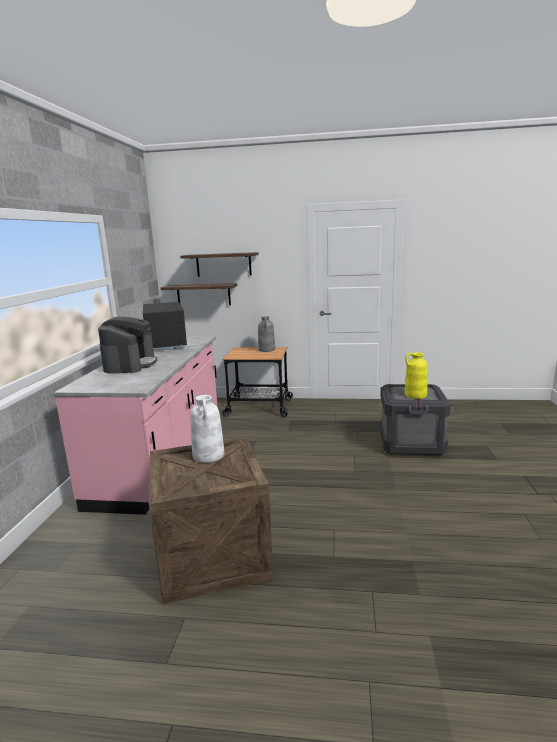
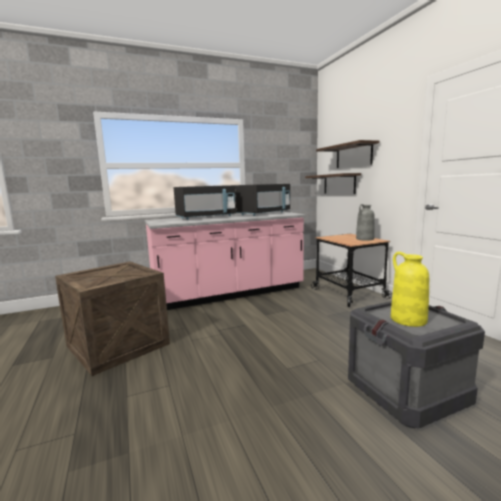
camera: 60 degrees right, 5 degrees down
(130, 364) = (206, 217): coffee machine -> black microwave
(209, 456) = (126, 272): white vase -> none

